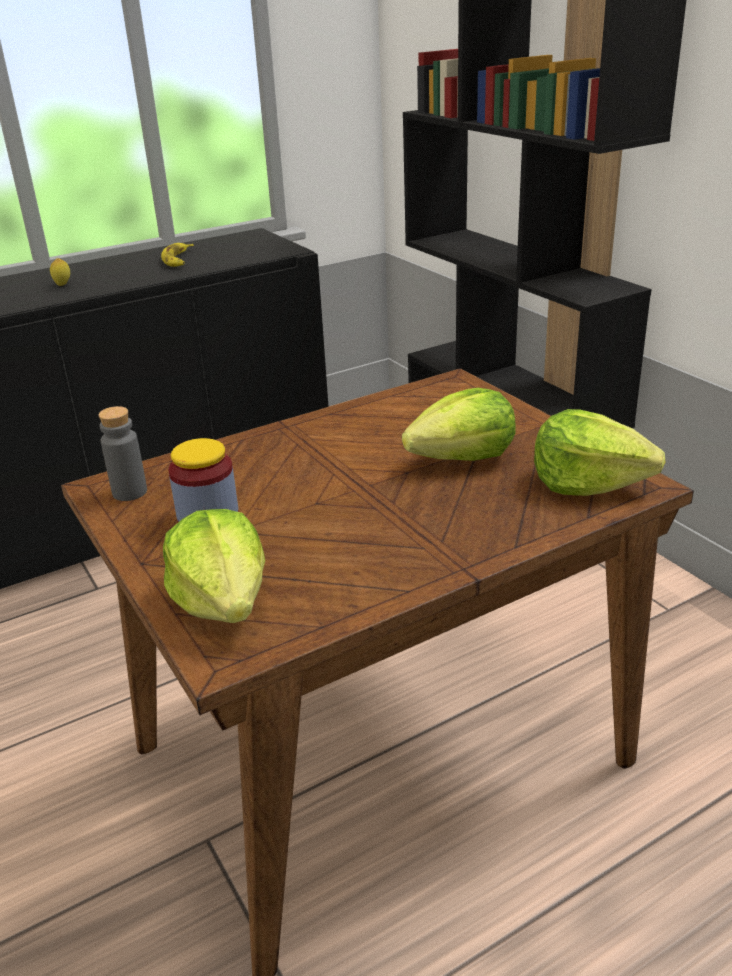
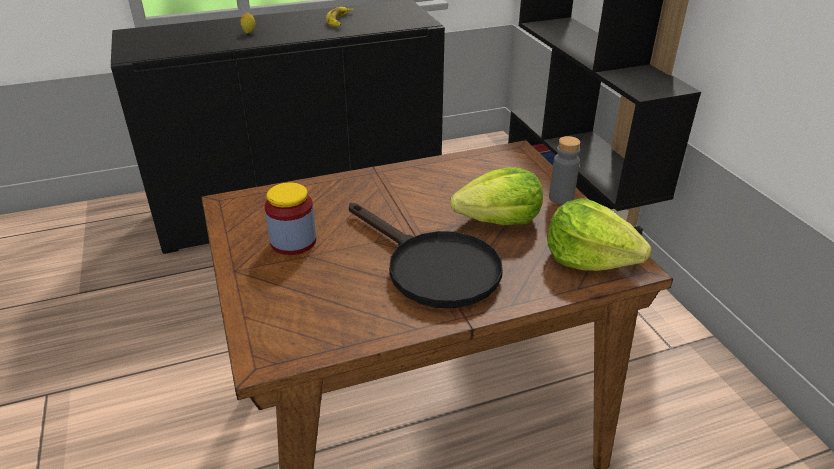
camera: 10 degrees right, 5 degrees up
(130, 492) = (246, 210): grey bottle -> grey bottle (561, 198)
(223, 600) = (280, 312): lettuce -> none
(400, 521) = (432, 267): none -> black frying pan

